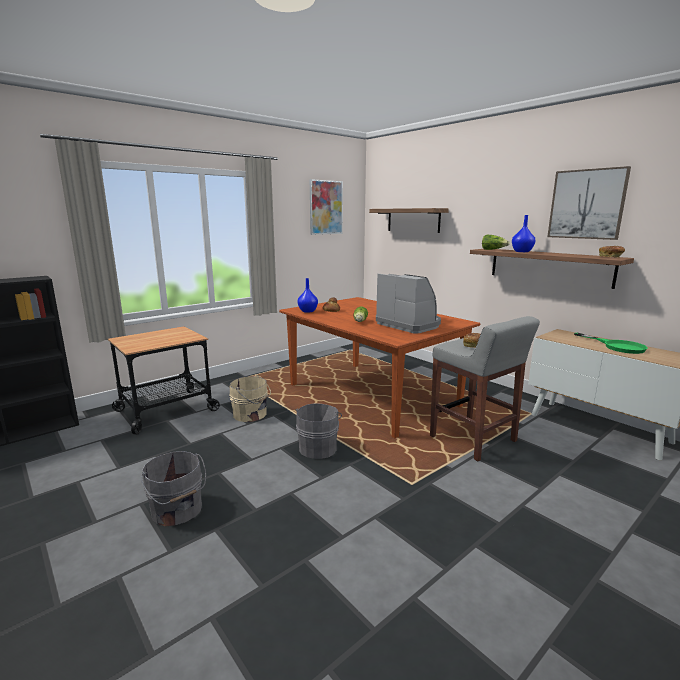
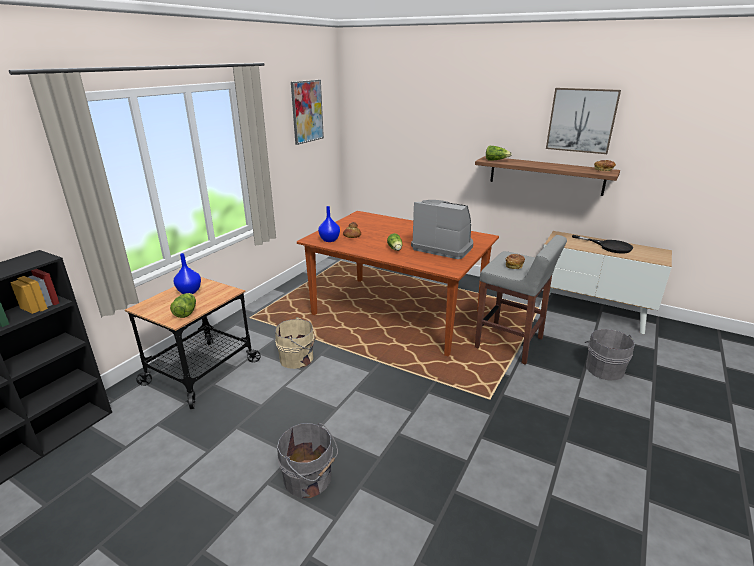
camera: 20 degrees left, 10 degrees up
(146, 345) = (186, 312): none -> lettuce
(318, 447) = (389, 381): grey bucket -> grey bucket (603, 368)
(413, 220) = (402, 123): shelf -> none
(522, 251) = (524, 163): blue vase -> blue vase (190, 291)
(617, 346) = (609, 246): green frying pan -> black frying pan

